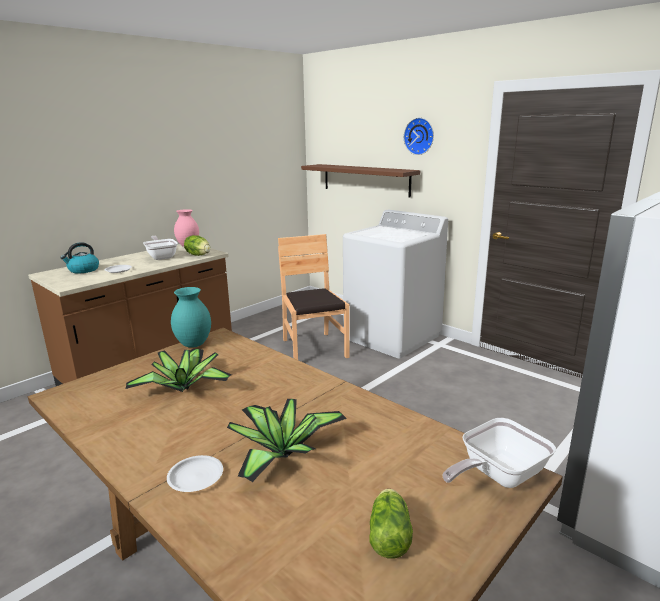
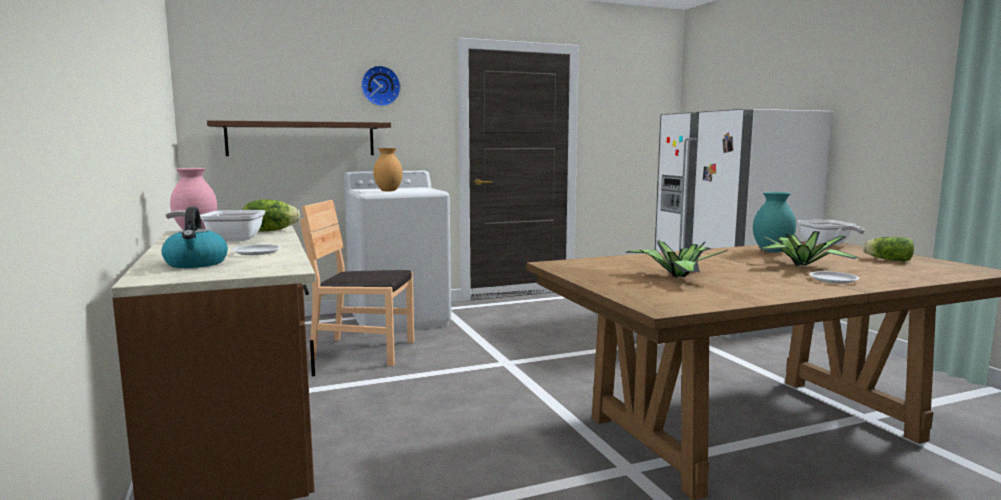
camera: 65 degrees left, 10 degrees down
(193, 344) = (566, 270): turquoise vase -> turquoise vase (772, 251)
(377, 233) = (388, 191): none -> brown vase

